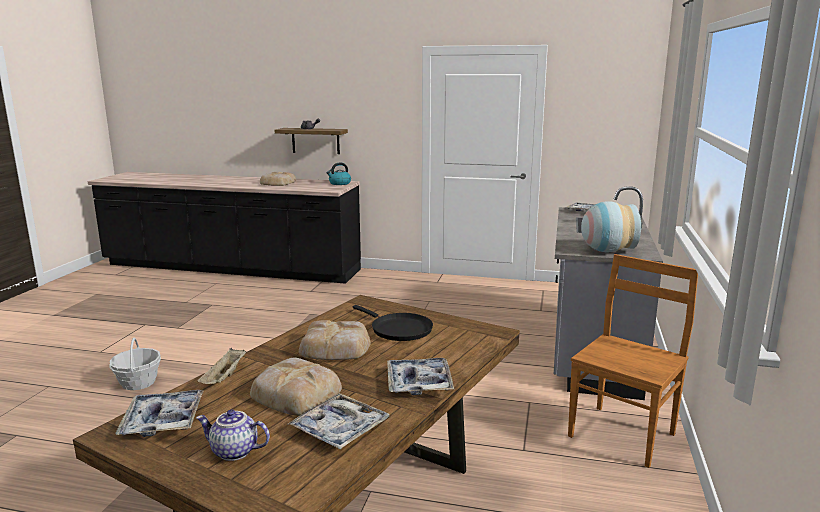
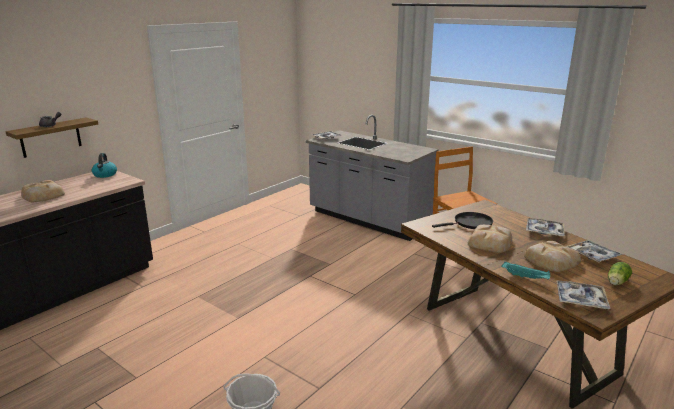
camera: 65 degrees left, 5 degrees up
(225, 378) = (525, 277): beige tray -> turquoise tray
(233, 452) = (616, 282): teapot -> lettuce
(606, 251) = (412, 153): vase -> none

